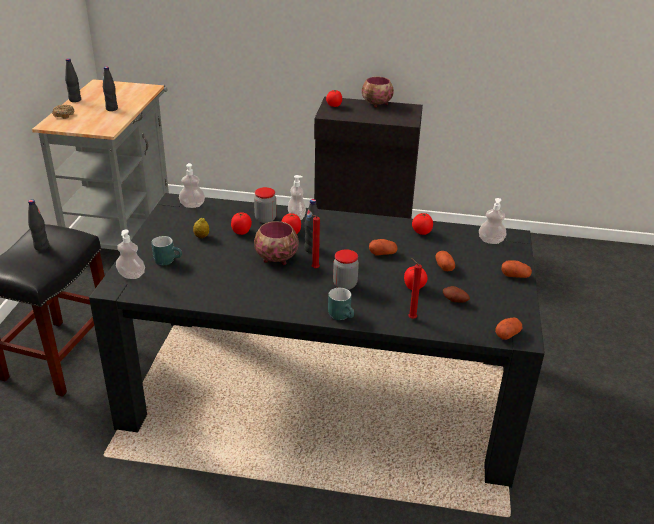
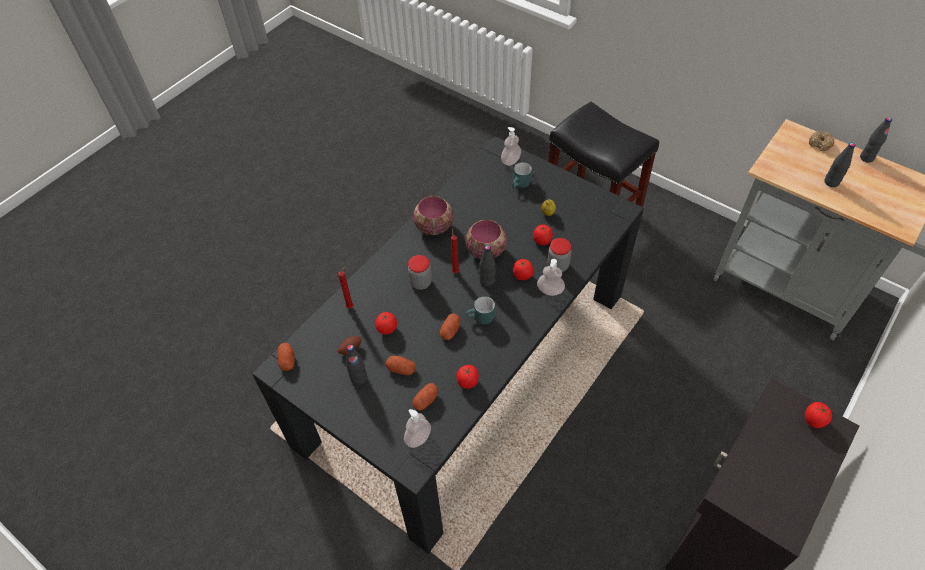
camera: 120 degrees right, 20 degrees up
(41, 247) = (610, 137): black bottle -> black bottle (359, 378)
(192, 205) = (608, 220): soap dispenser -> none
(342, 315) = (383, 264): turquoise mug -> turquoise mug (481, 319)
(376, 104) = (810, 483): bowl -> bowl (433, 227)
(515, 276) = (352, 421): potato -> potato (426, 400)

